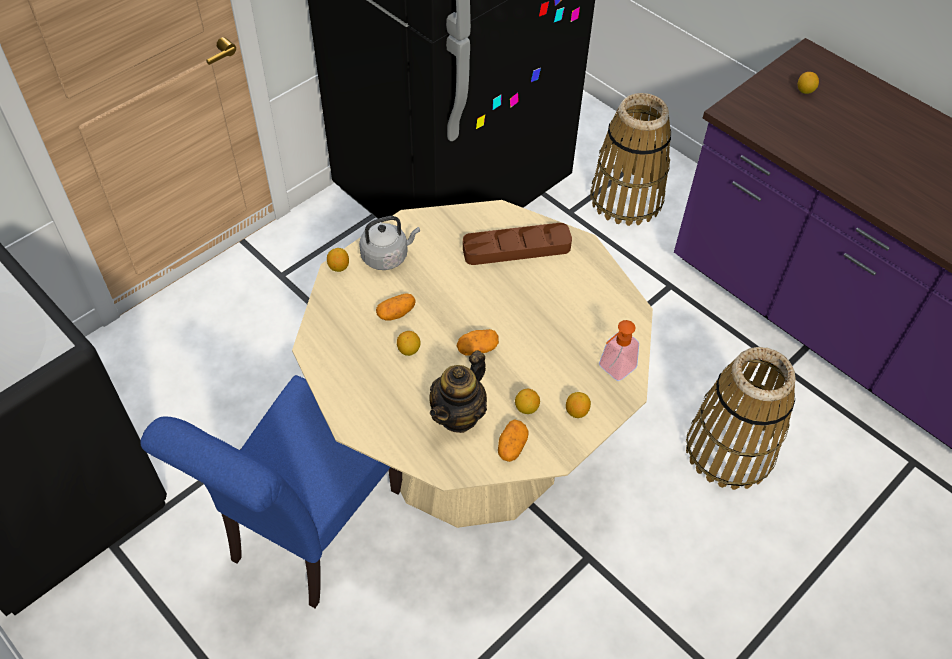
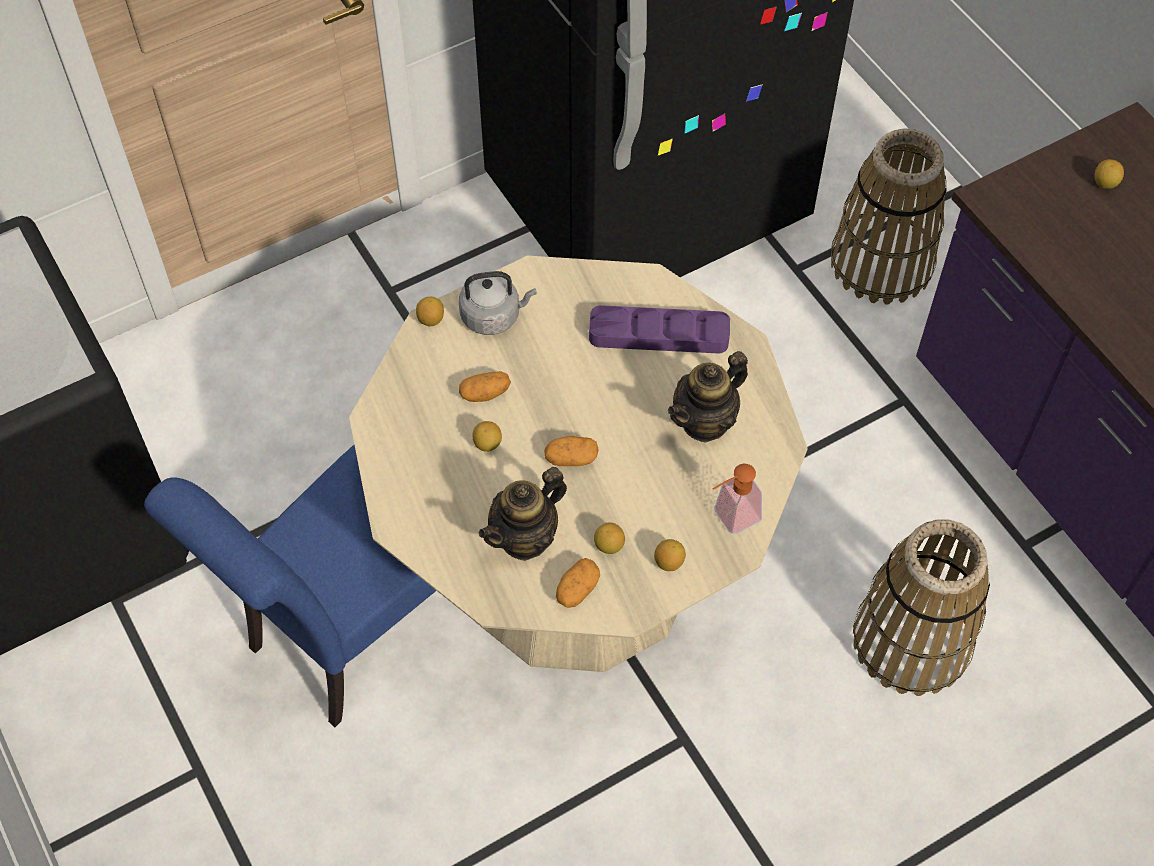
camera: 15 degrees right, 5 degrees up
(516, 248) = (659, 334): brown tray -> purple tray
(571, 303) = (705, 421): none -> teapot

